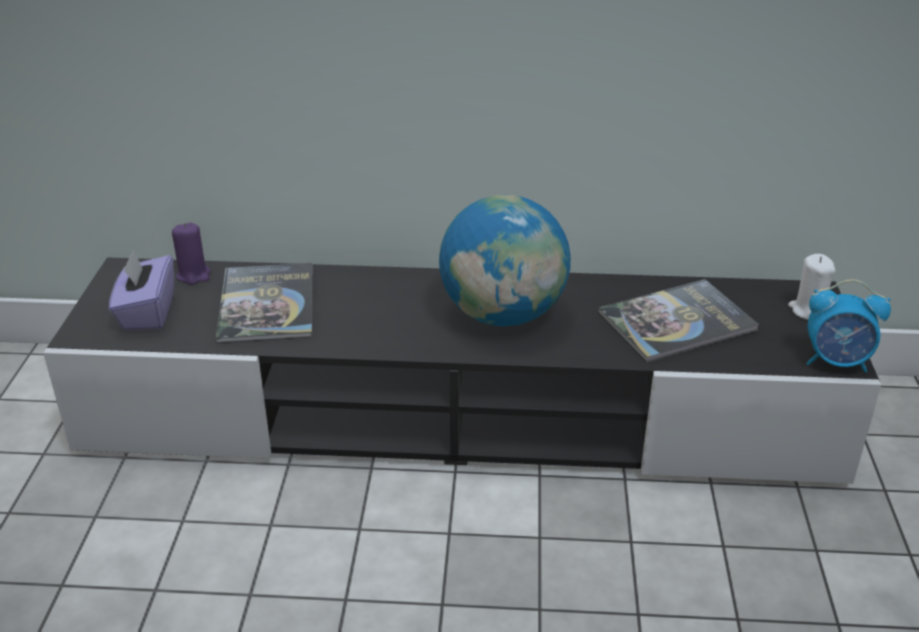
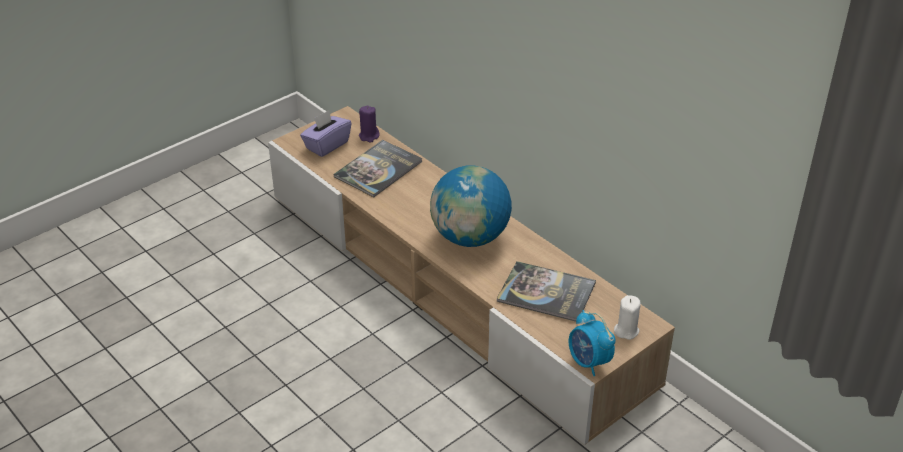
camera: 45 degrees right, 5 degrees up
(461, 416) = (452, 286): black tv stand -> beige tv stand

